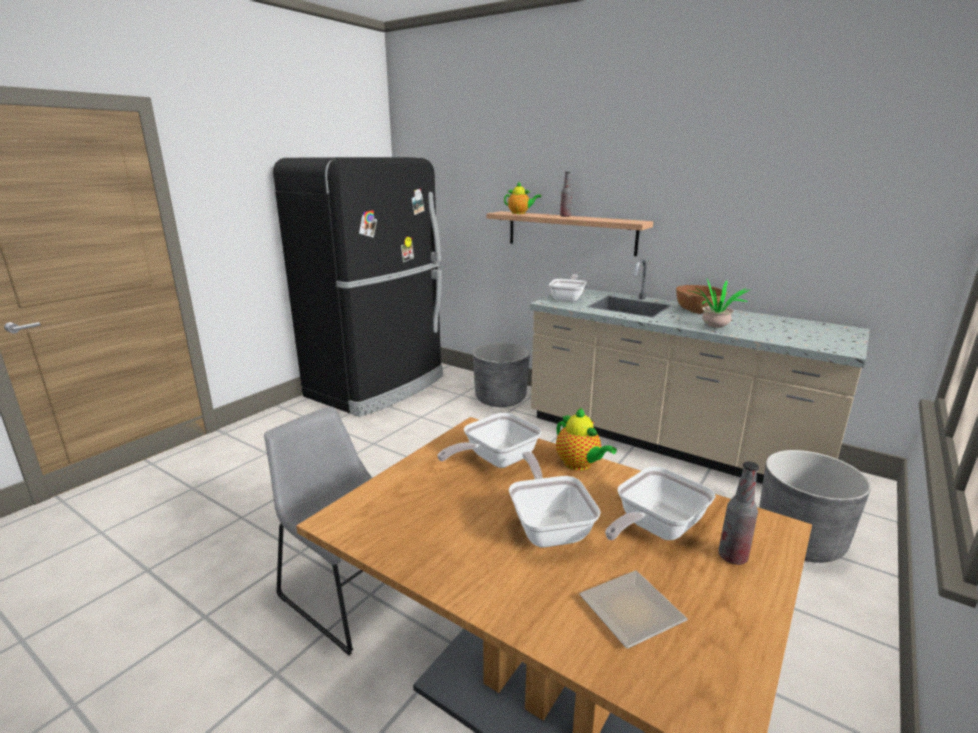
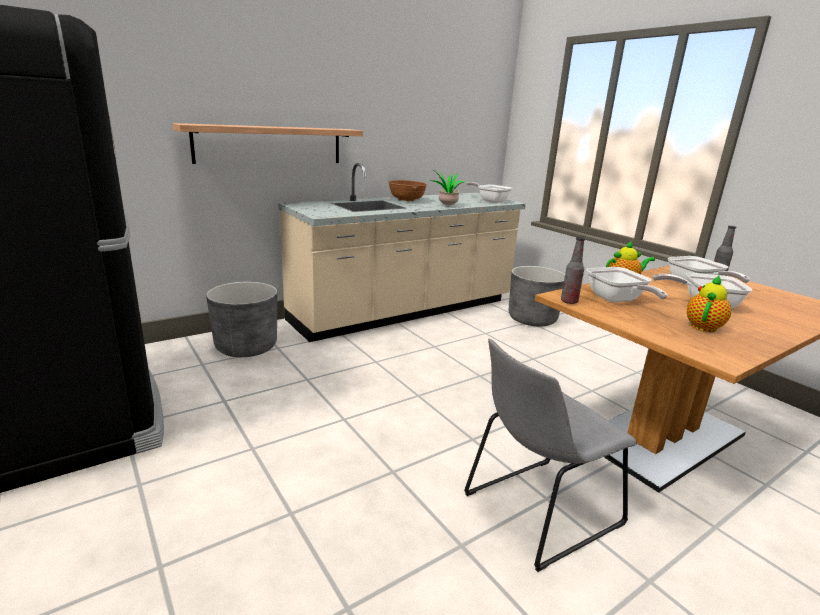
camera: 70 degrees left, 0 degrees up
(520, 213) = (215, 124): teapot -> teapot (704, 326)
(565, 216) = (272, 126): bottle -> bottle (569, 301)
(568, 299) = (320, 210): frying pan -> frying pan (490, 201)
(631, 609) = (772, 304): plate -> none

